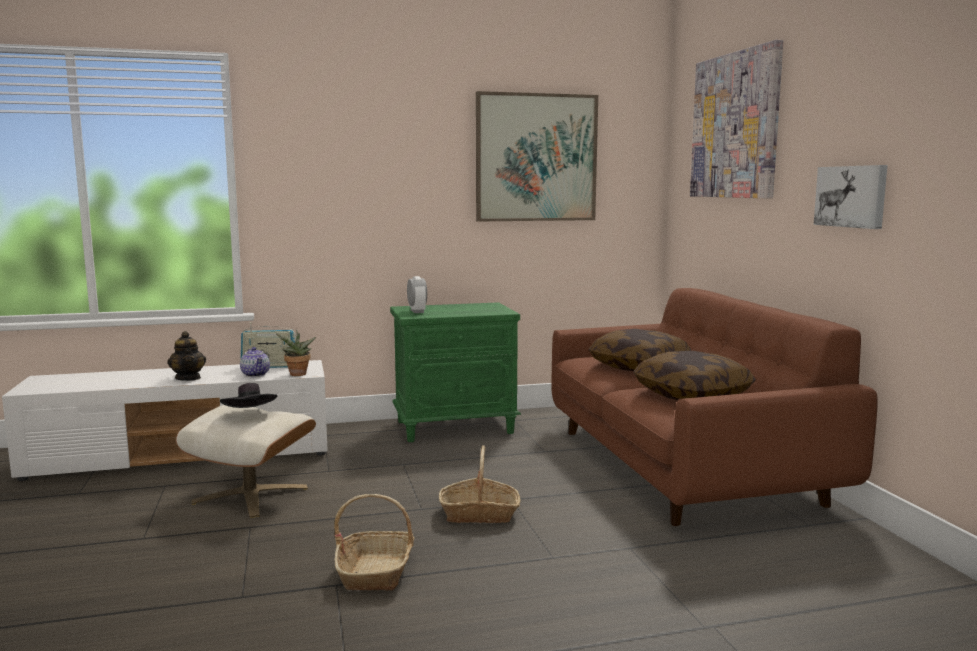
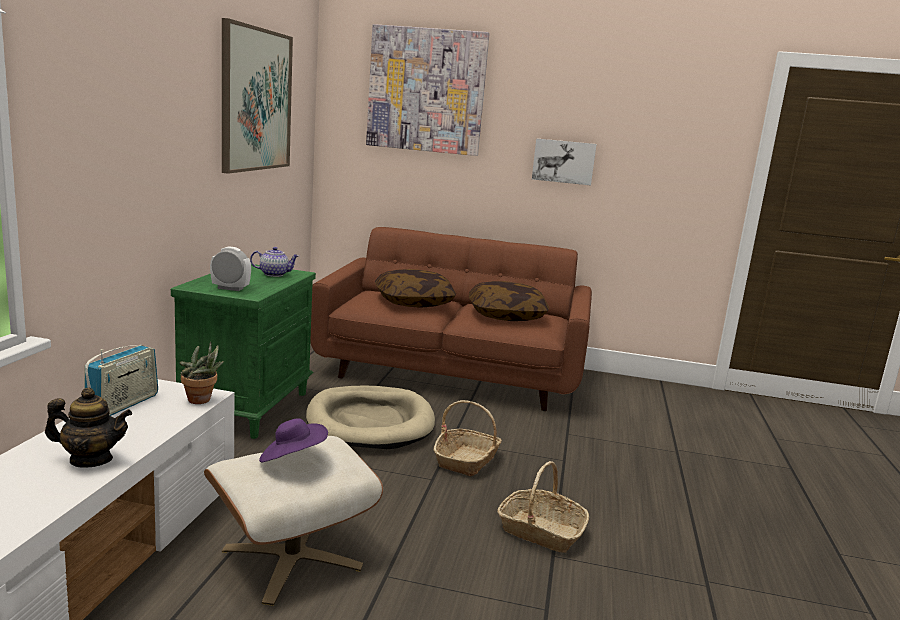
camera: 65 degrees left, 5 degrees up
(250, 413) = (292, 459): black hat -> purple hat
(256, 374) = (156, 419): teapot -> teapot (274, 274)
(497, 464) = (370, 422): none -> beige dog bed

